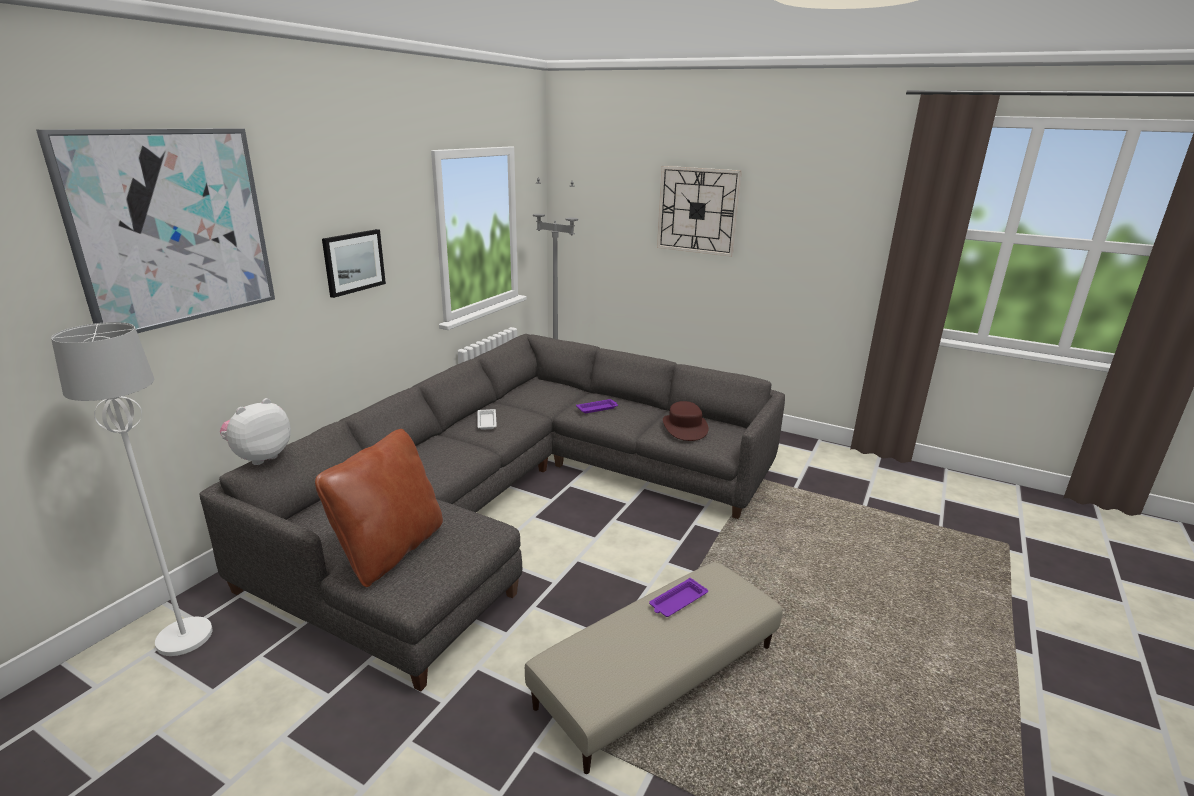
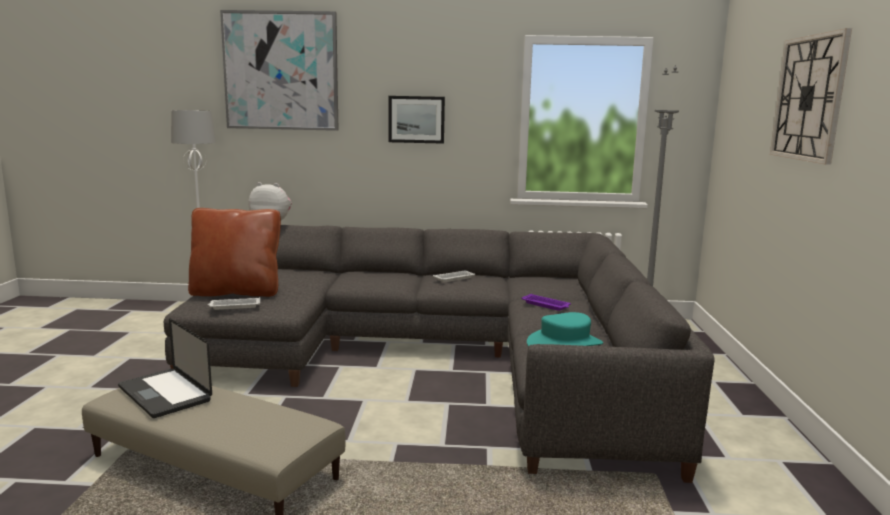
camera: 65 degrees right, 10 degrees down
(449, 559) = (234, 306): none -> white tray
(606, 657) = (164, 394): none -> laptop
(677, 602) = (253, 411): purple tray -> none
(684, 427) = (564, 344): brown hat -> turquoise hat

